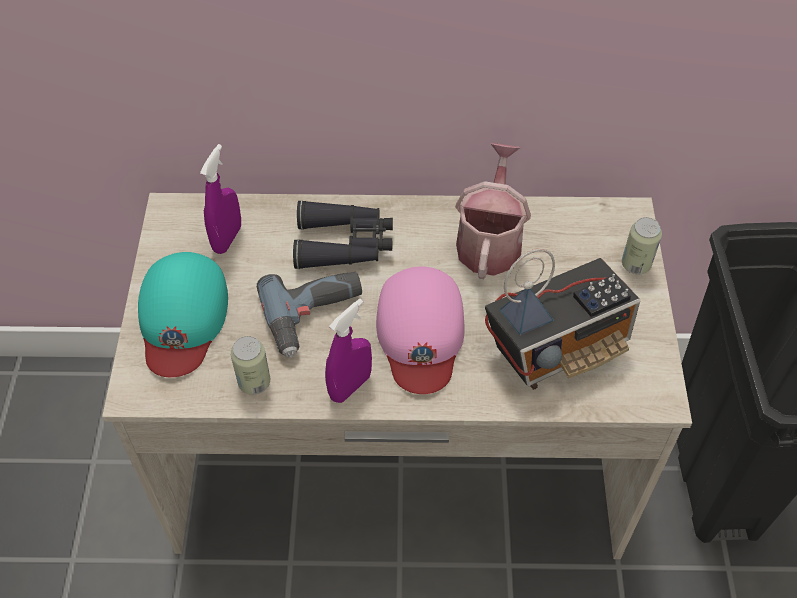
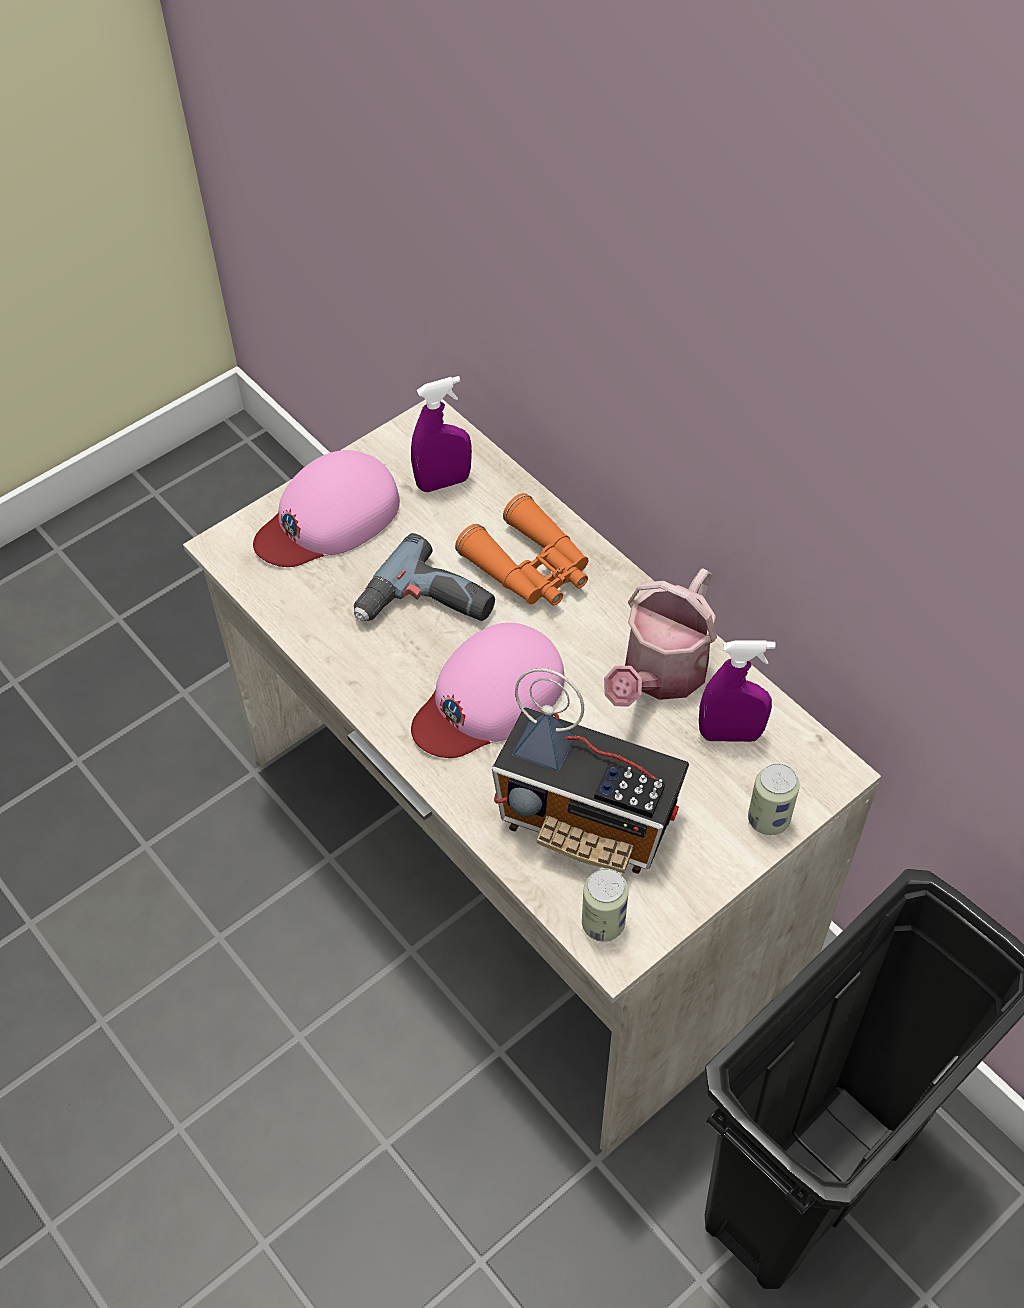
camera: 50 degrees right, 0 degrees up
(182, 317) = (328, 518): turquoise cap -> pink cap
(254, 382) = (313, 616): can -> can (603, 923)
(345, 244) = (530, 568): black binoculars -> orange binoculars
(350, 386) = (376, 688): purple spray bottle -> purple spray bottle (730, 735)
(490, 241) = (659, 675): watering can -> watering can turned 150 degrees clockwise

